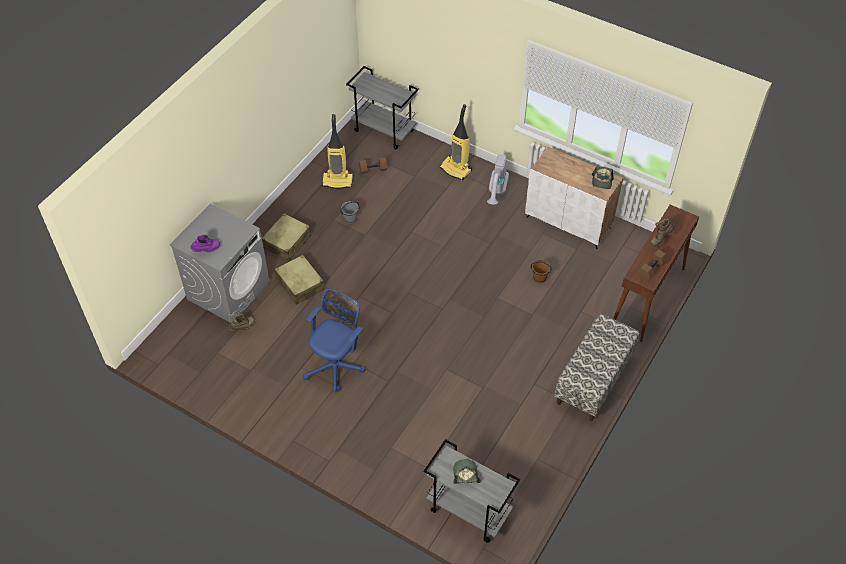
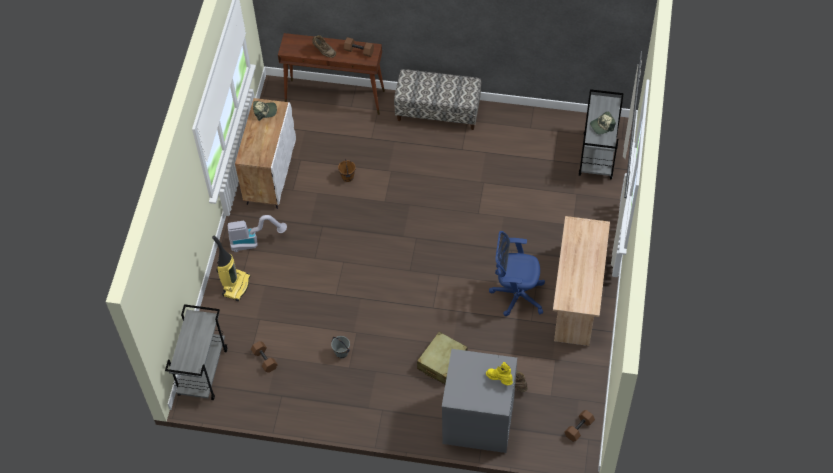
camera: 110 degrees left, 5 degrees up
(172, 361) = (579, 429): none -> brown dumbbell
(207, 250) = (500, 379): purple boot -> yellow boot
(287, 242) = (395, 396): beige suitcase -> none
(307, 417) = (577, 295): none -> beige desk
(338, 180) = (293, 386): vacuum cleaner -> none

